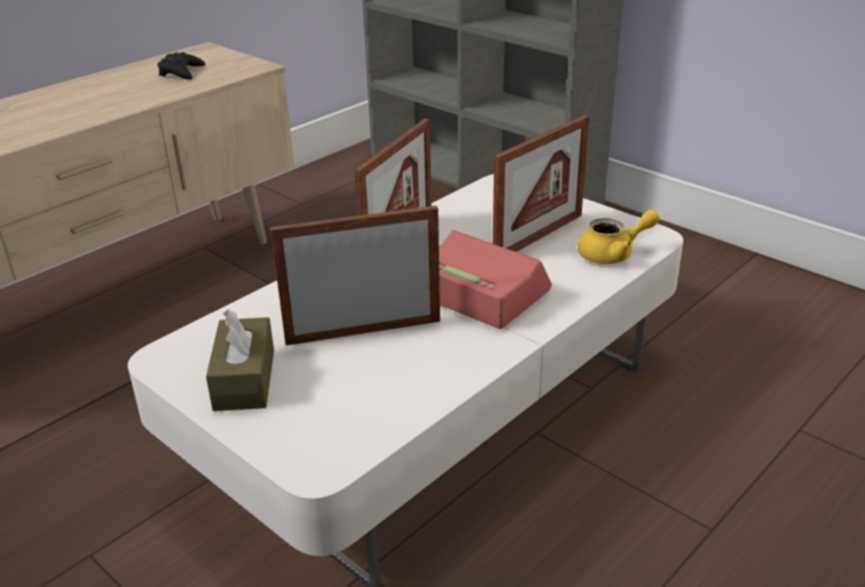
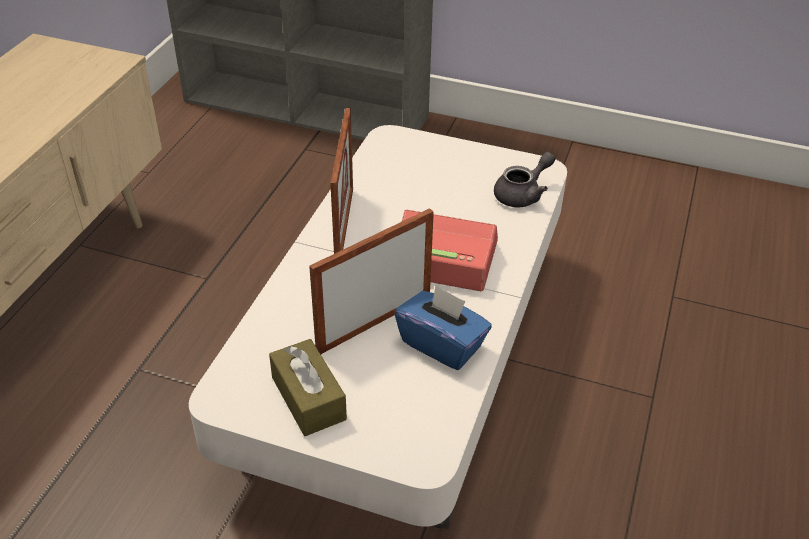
camera: 25 degrees left, 10 degrees up
(181, 72) = (41, 82): black game controller -> none
(419, 367) = (442, 344): none -> blue tissue box
(538, 237) = (454, 190): picture frame -> none
(613, 254) = (523, 194): yellow teapot -> grey teapot

